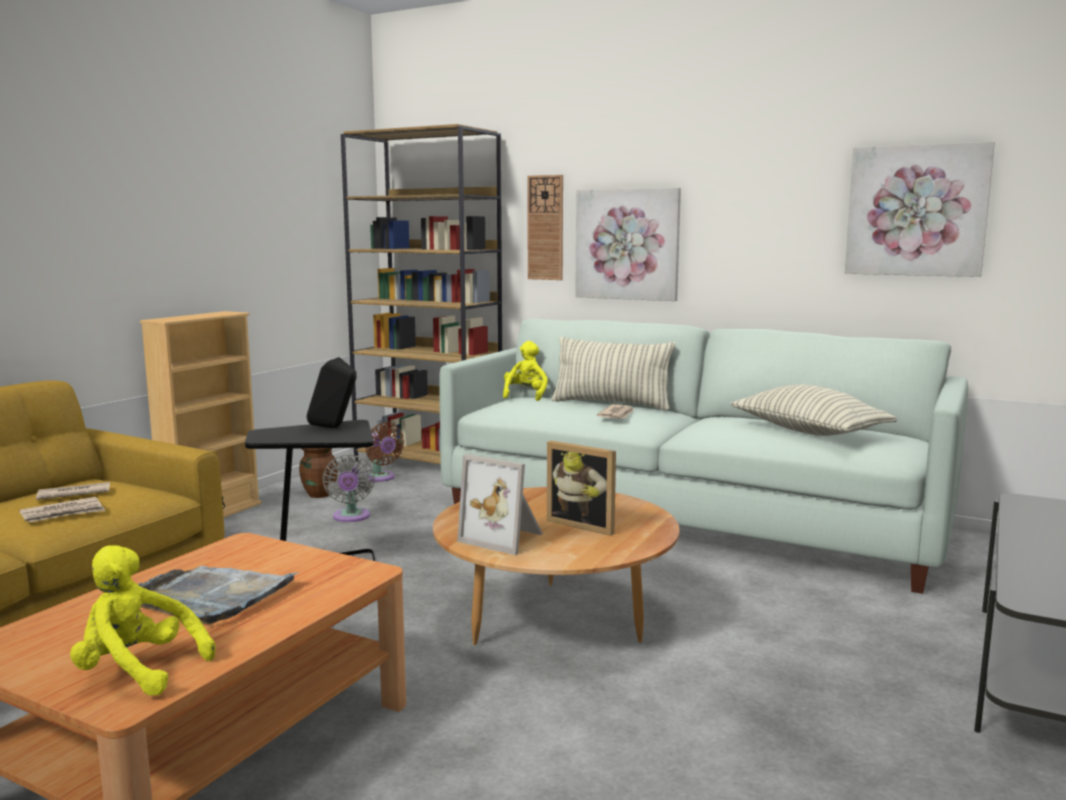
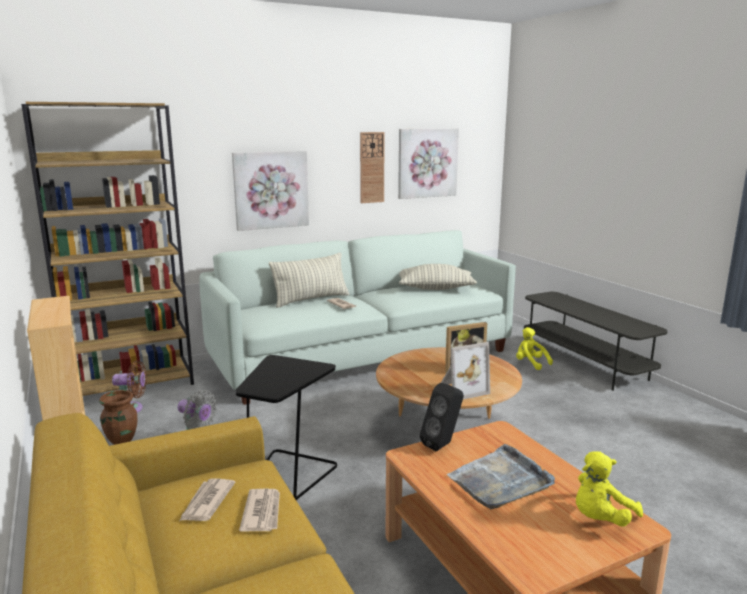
camera: 55 degrees left, 5 degrees up
(334, 427) = (279, 366): black speaker -> black speaker (443, 444)
(526, 396) = (248, 309): yellow plush toy -> yellow plush toy (530, 363)
(545, 228) = (205, 181): wall clock -> wall clock (371, 167)

